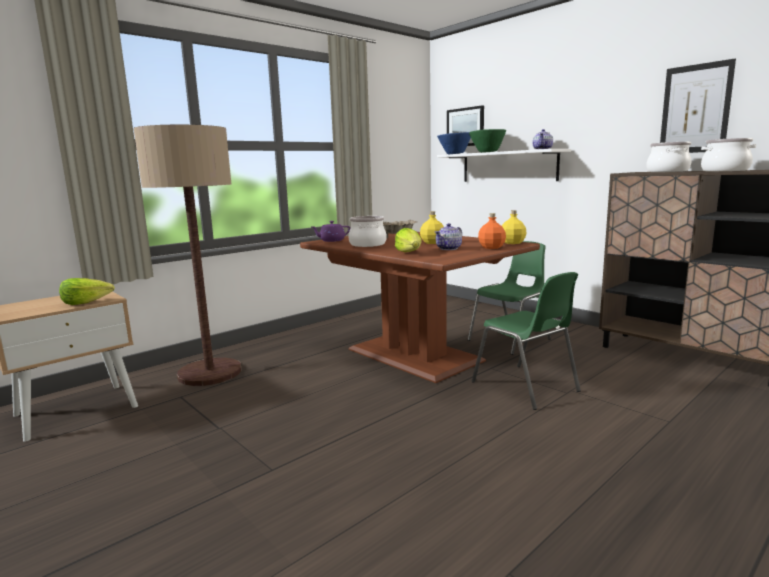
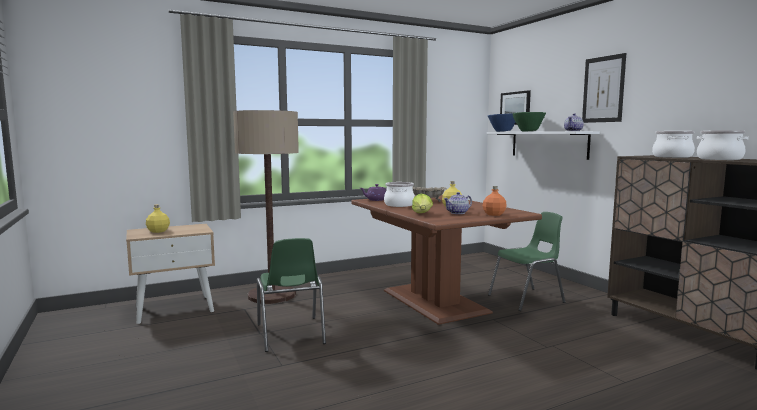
camera: 15 degrees right, 5 degrees down
(86, 302) = (187, 232): lettuce -> none
(513, 243) = (518, 212): yellow bottle -> yellow bottle (158, 231)
(526, 387) = (513, 337): green chair -> green chair (290, 334)
(695, 109) = (705, 100): picture -> picture (603, 89)

